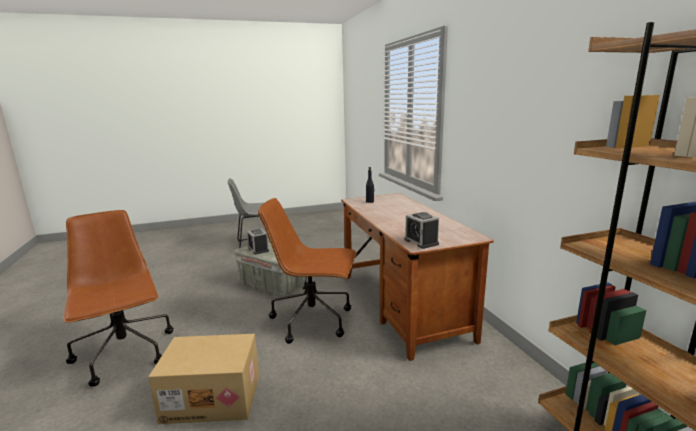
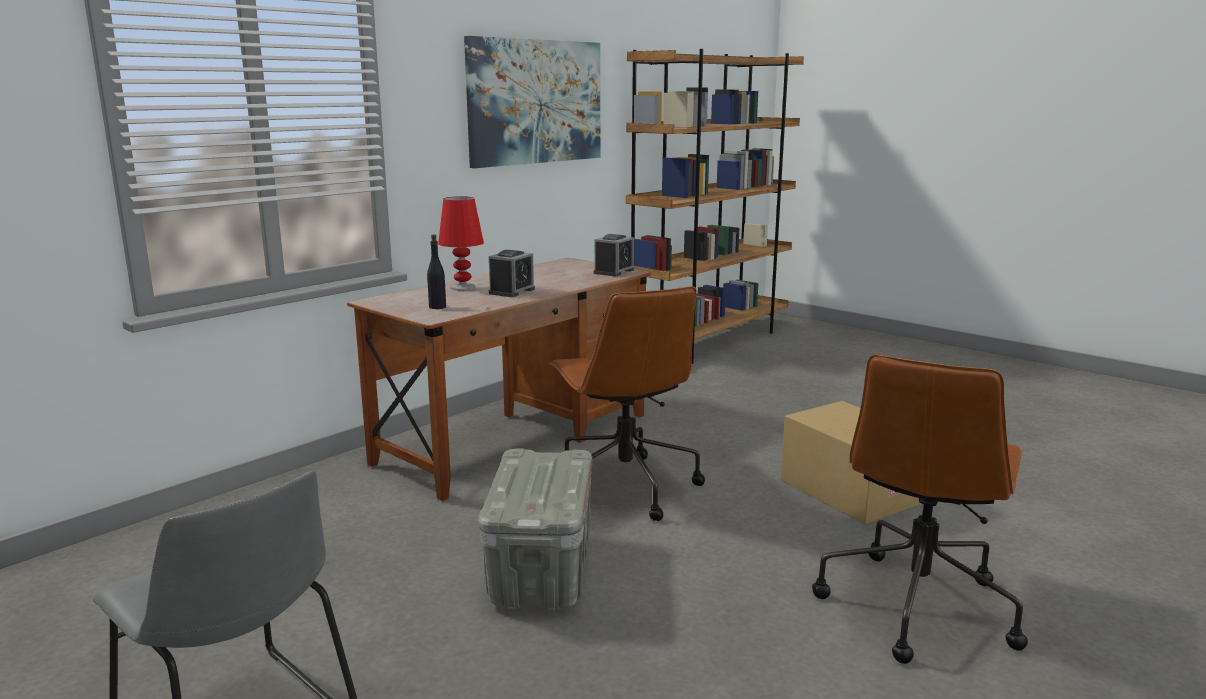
camera: 120 degrees left, 0 degrees up
(258, 249) = (550, 489): alarm clock -> alarm clock (512, 291)
(408, 208) = (462, 287): none -> red table lamp
(529, 105) = (535, 102): none -> picture

